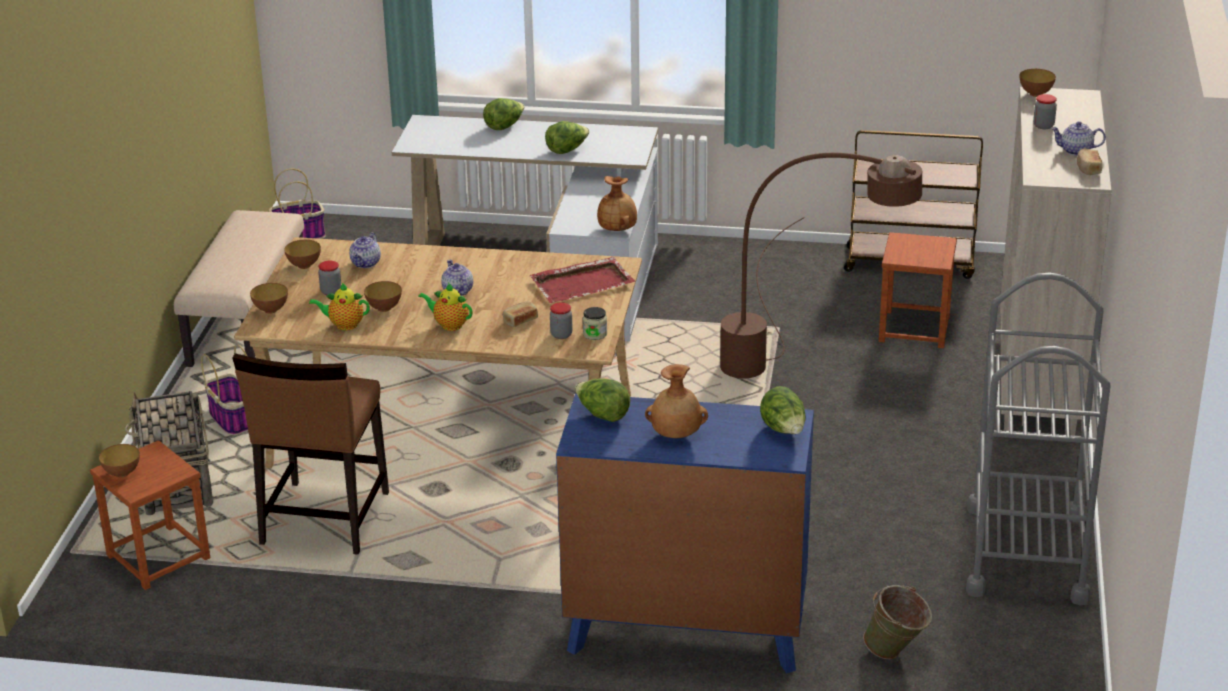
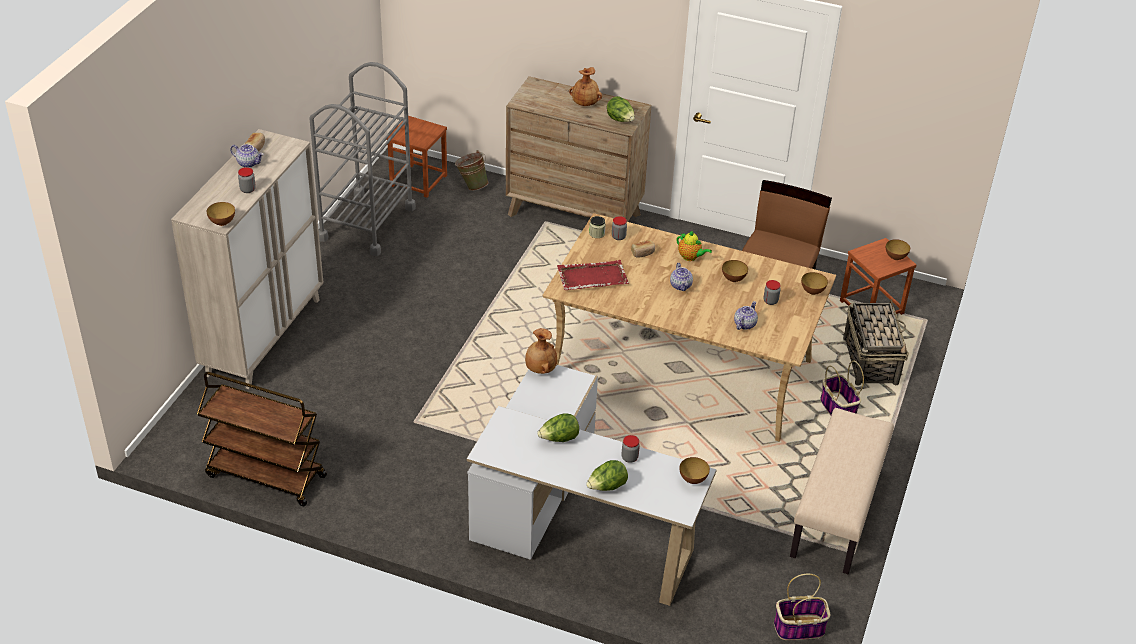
camera: 170 degrees left, 10 degrees up
(304, 265) = (791, 330): bowl -> bowl (693, 479)
(344, 325) = (761, 269): teapot -> none
(486, 147) = (629, 458): none -> jar
(685, 630) = (574, 214): blue dresser -> brown dresser
(784, 430) = (528, 97): lettuce -> none
(802, 376) = (421, 372): brown floor lamp -> none
(914, 329) = (314, 401): brown stool -> brown stool (419, 180)

